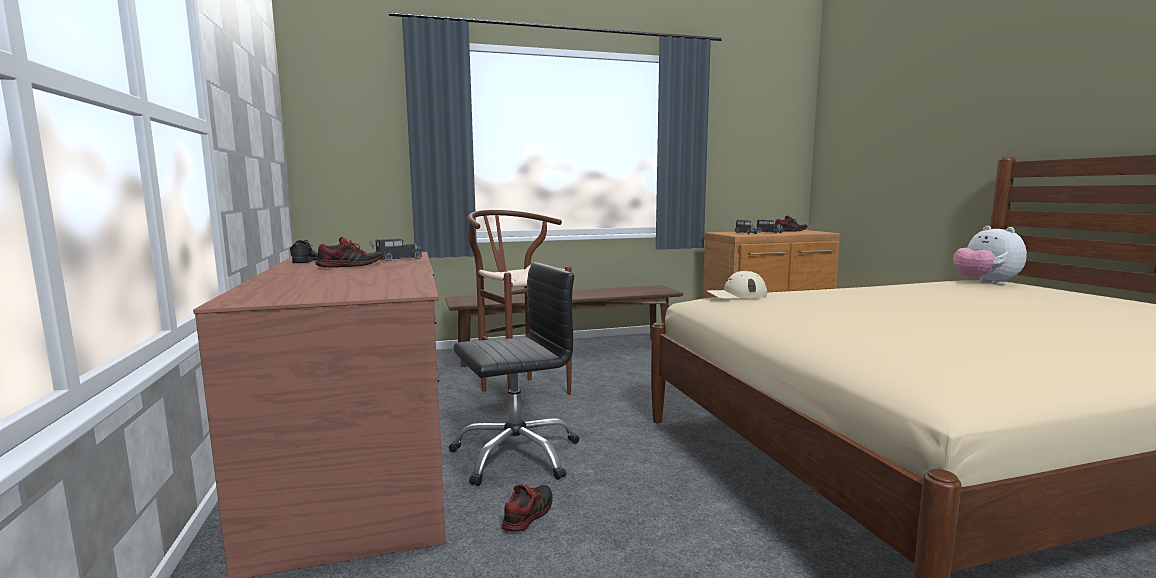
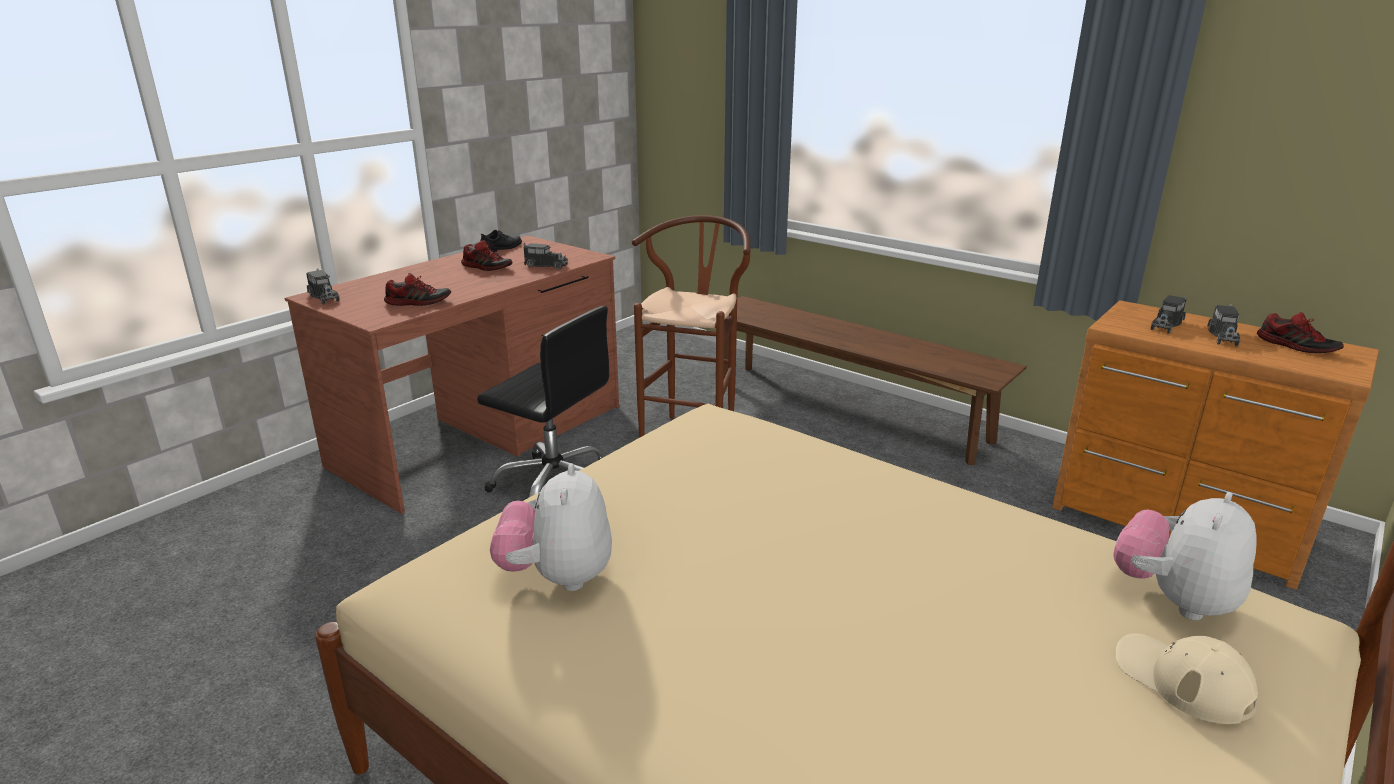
camera: 55 degrees right, 15 degrees up
(256, 298) = (324, 297): none -> toy truck
(528, 515) = (462, 529): shoe -> shoe (418, 302)
(736, 295) = (729, 423): beige cap -> beige cap (1182, 679)
(958, 345) = (558, 577): none -> plush toy

